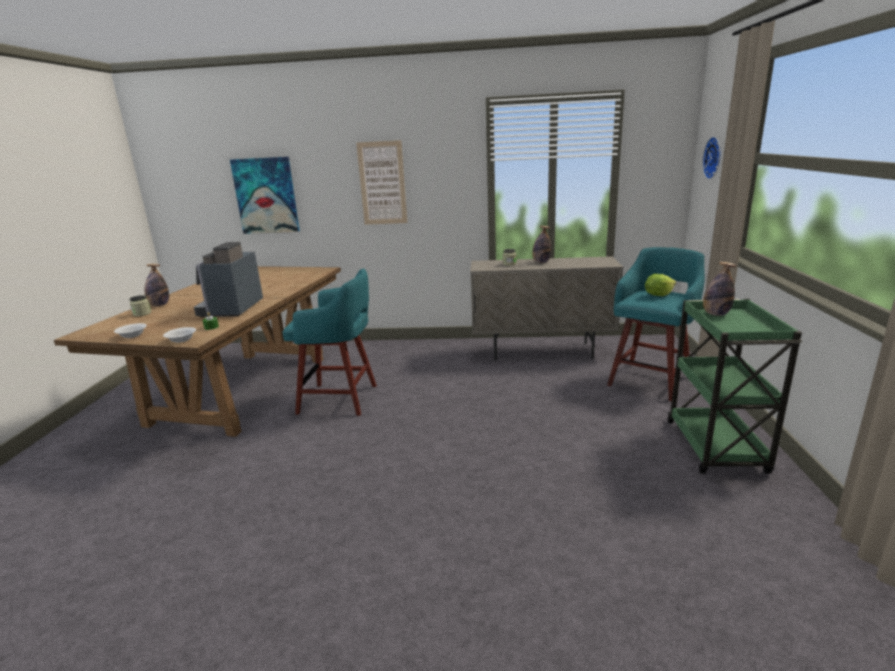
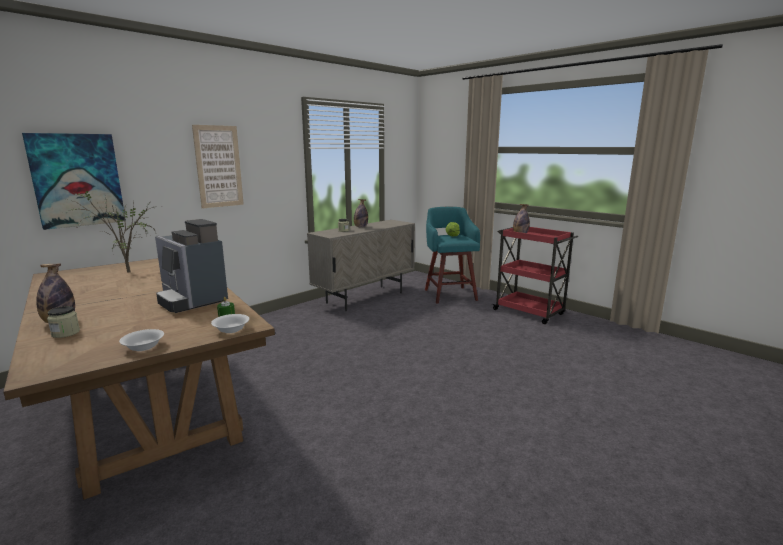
camera: 50 degrees left, 5 degrees down
(269, 276) = (125, 272): none -> potted plant
(340, 399) = (283, 374): turquoise stool -> none
(714, 158) = (443, 151): wall clock -> none
(716, 448) = (529, 312): green cart -> red cart

